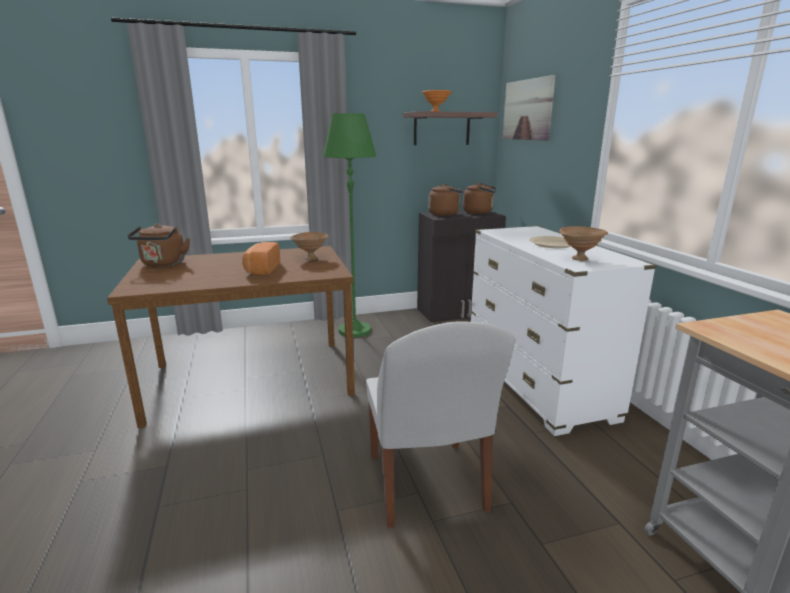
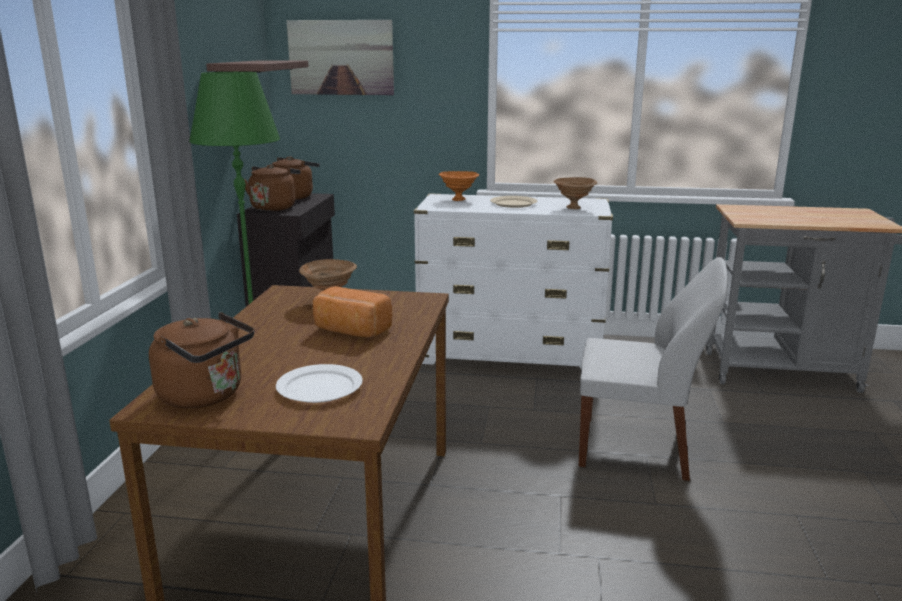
camera: 65 degrees left, 0 degrees up
(175, 278) = (320, 387): none -> white plate
(436, 112) = (251, 62): orange bowl -> orange bowl (458, 199)

